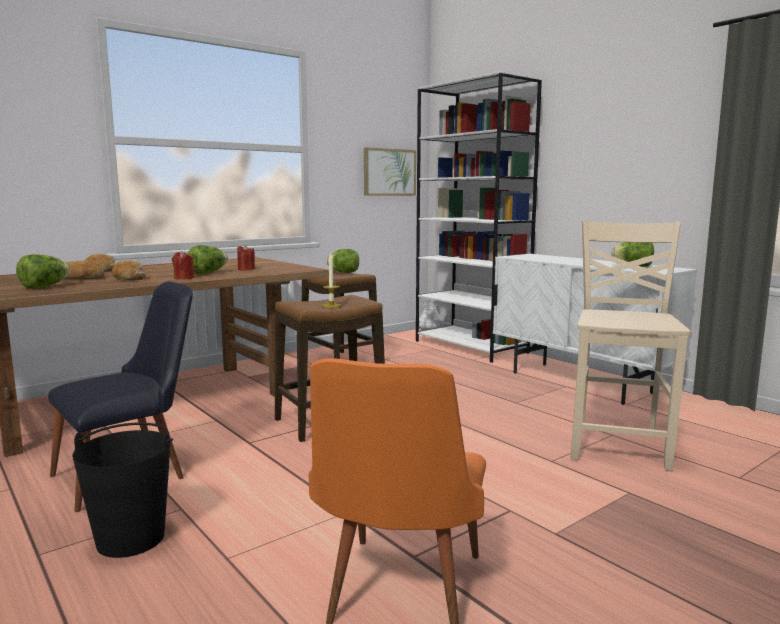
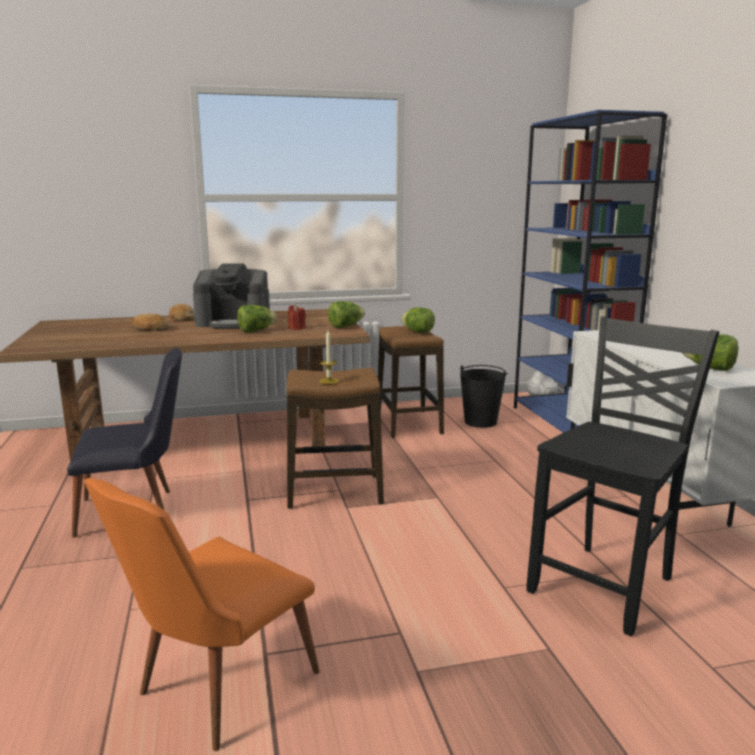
camera: 25 degrees right, 5 degrees up
(44, 287) = (109, 338): lettuce -> lettuce (346, 326)
(128, 278) = (184, 332): bread -> none
(131, 538) = (85, 571): black bucket -> black bucket (481, 422)
(169, 270) = (234, 322): none -> coffee machine
(184, 278) = (225, 337): red candle -> none
(389, 172) = (504, 218): picture -> none
(471, 347) = (568, 424): white bookcase -> blue bookcase
(618, 444) = (605, 585): beige chair -> black chair

